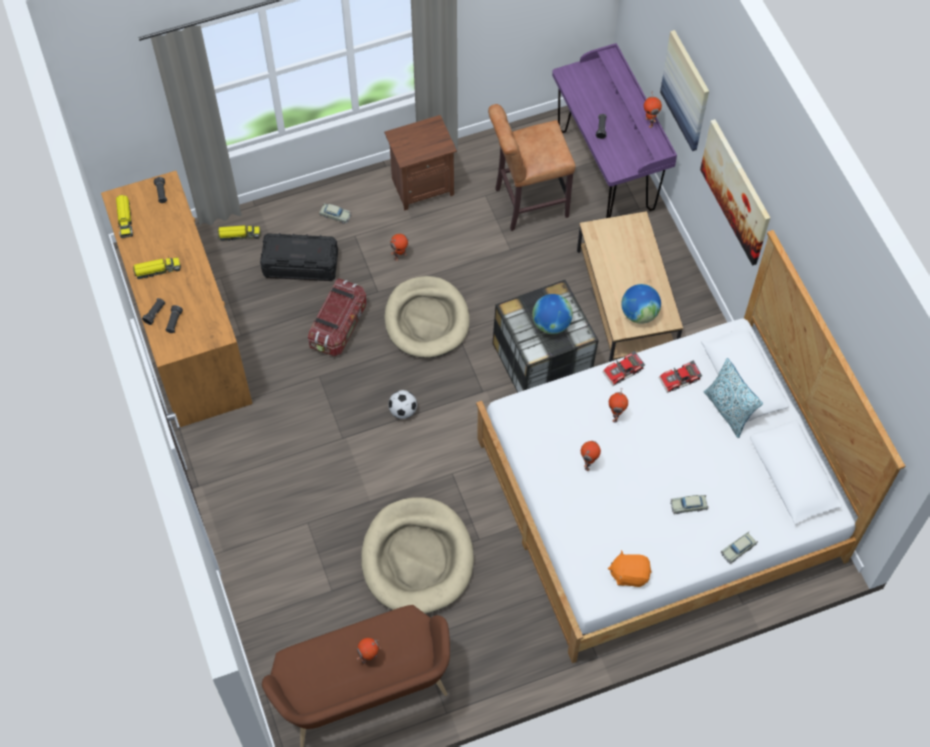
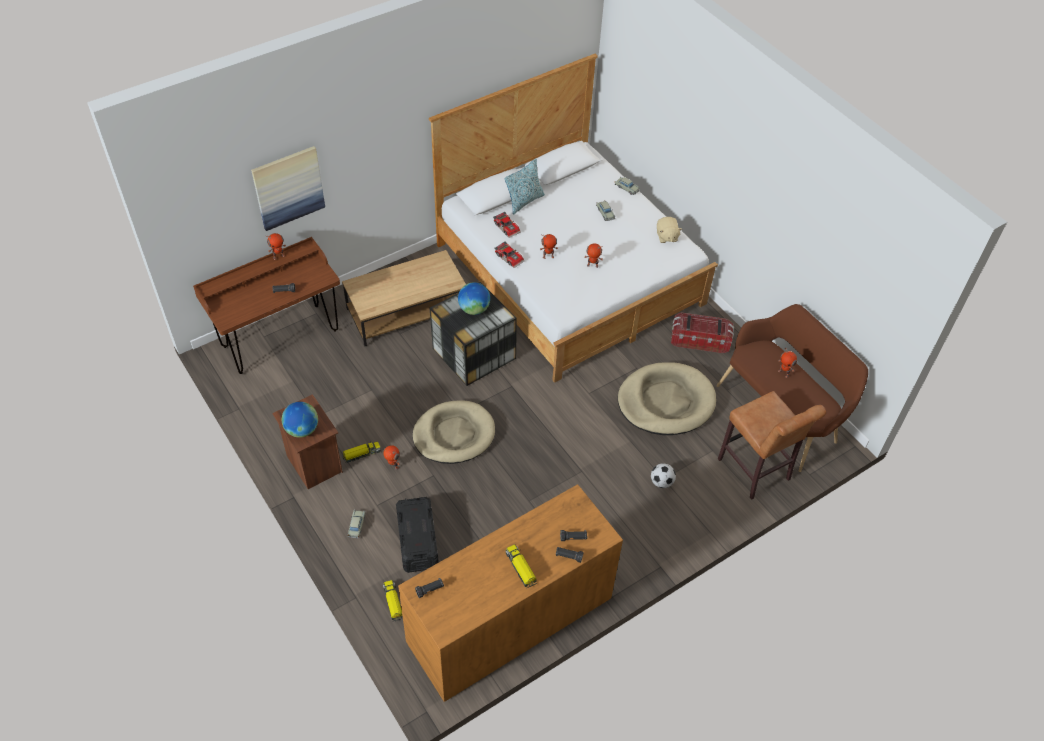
camera: 105 degrees left, 10 degrees down
(125, 219) = (468, 615): toy truck -> toy truck (361, 454)
(339, 326) = (475, 496): storage box -> storage box (699, 340)
(403, 410) = (544, 434): football -> football (661, 482)
(527, 203) = (321, 385): brown stool -> brown stool (756, 472)
(606, 170) = (280, 338): purple desk -> brown desk
(629, 574) = (666, 236): orange plush toy -> beige plush toy
(639, 313) = (439, 274): globe -> globe (302, 430)
(736, 191) = (377, 161): picture -> none

